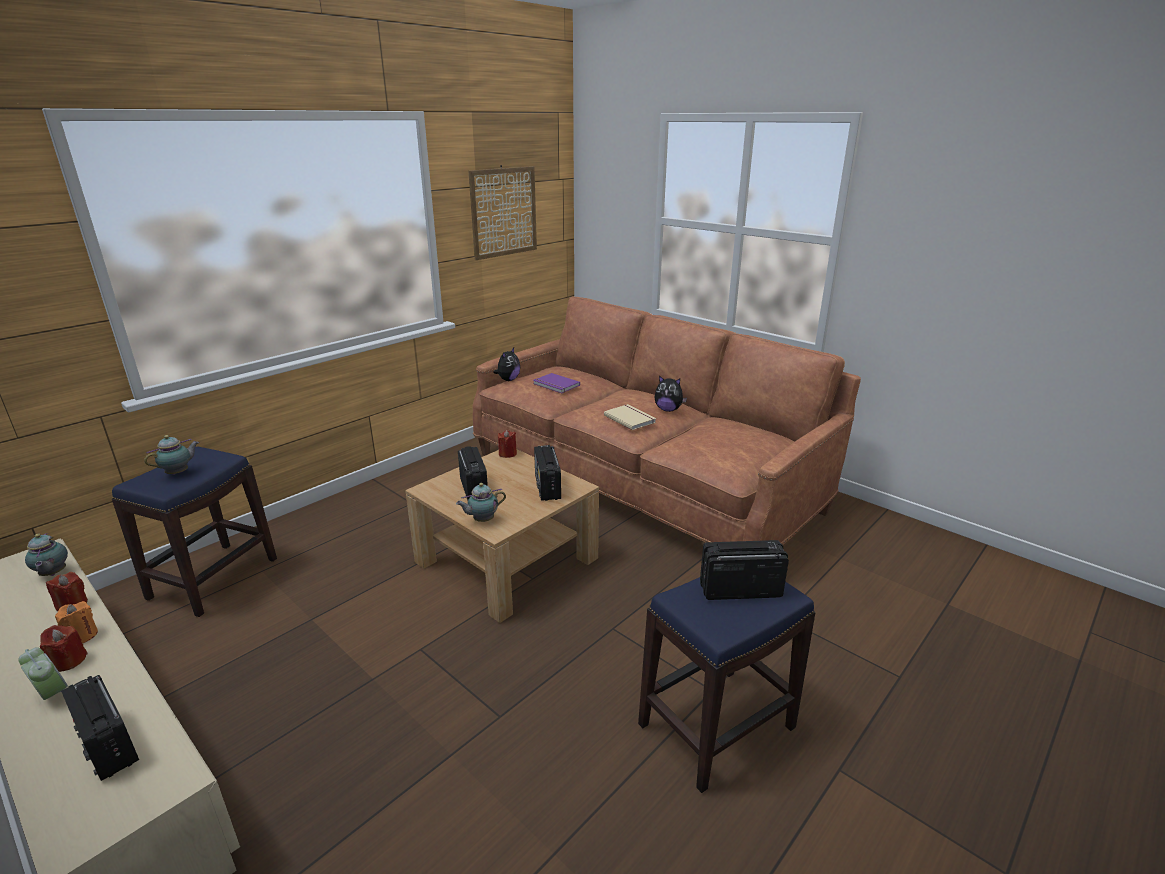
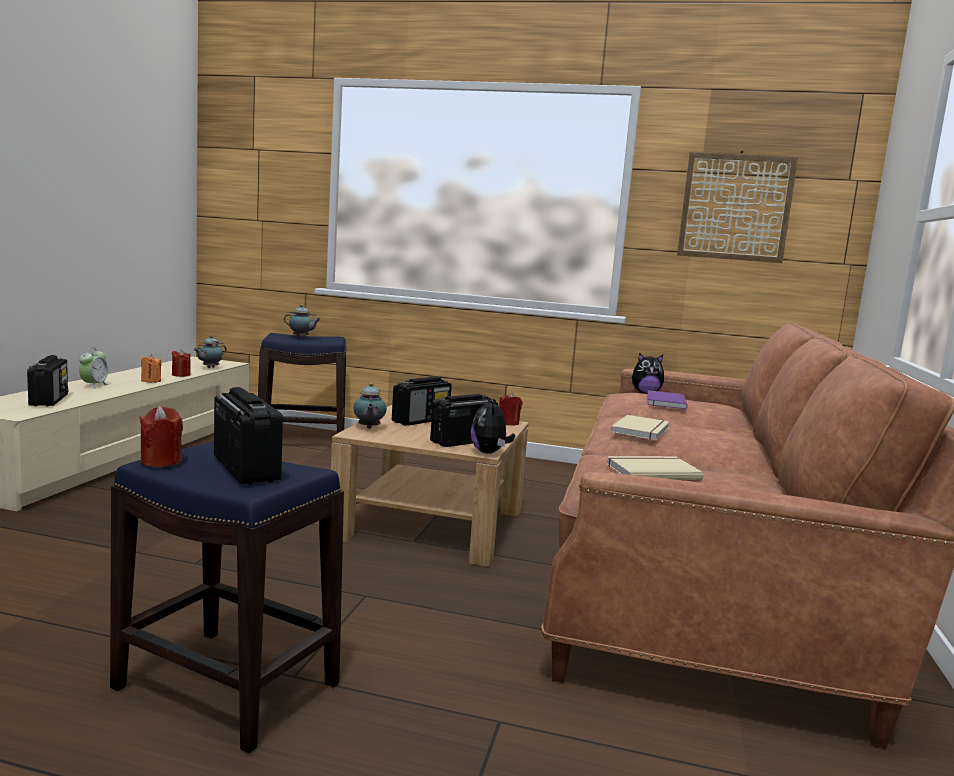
camera: 60 degrees right, 15 degrees down
(69, 661) = (126, 383): red candle -> red candle (161, 461)
(109, 746) = (49, 400): radio -> radio turned 150 degrees clockwise
(482, 520) = (368, 428): teapot -> teapot turned 135 degrees counterclockwise
(668, 410) = (717, 448): plush toy -> plush toy (489, 452)
(719, 447) = (651, 471): none -> beige book

